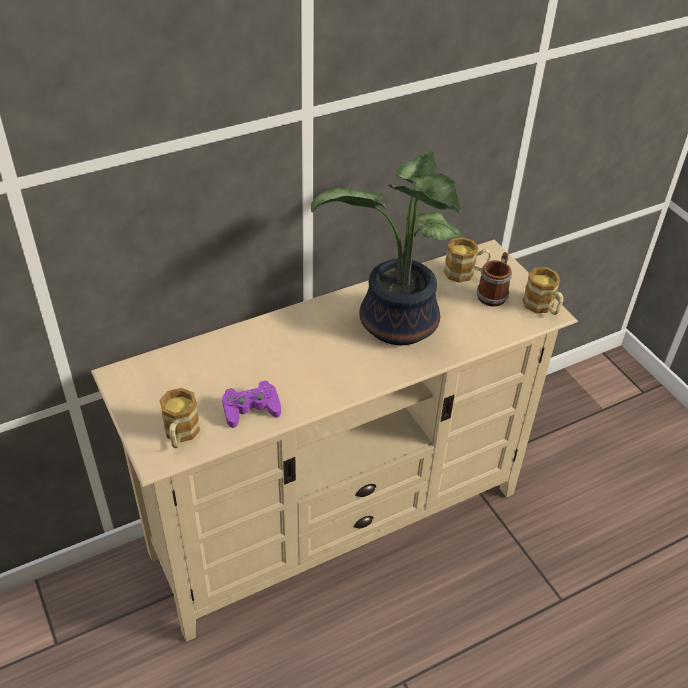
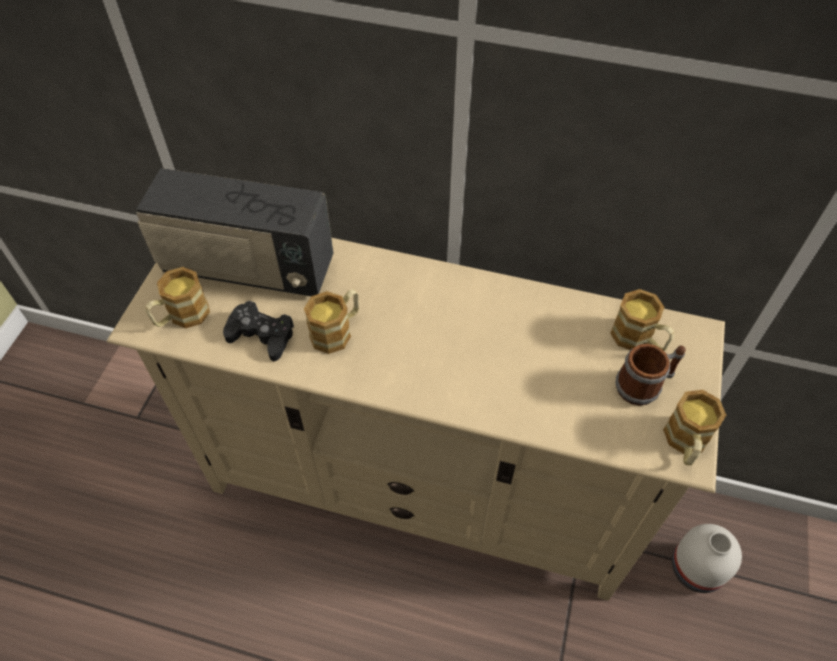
camera: 45 degrees right, 10 degrees up
(189, 379) = (247, 268): none -> radio
(251, 409) = (261, 335): purple game controller -> black game controller
(296, 375) = (337, 331): none -> mug
(396, 326) = (491, 348): potted plant -> none
(540, 439) = (697, 569): none -> white vase

